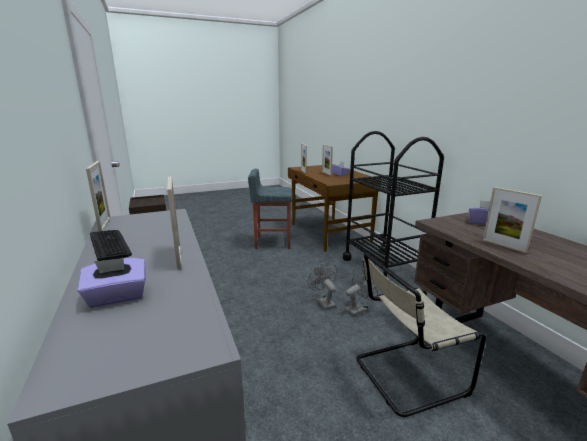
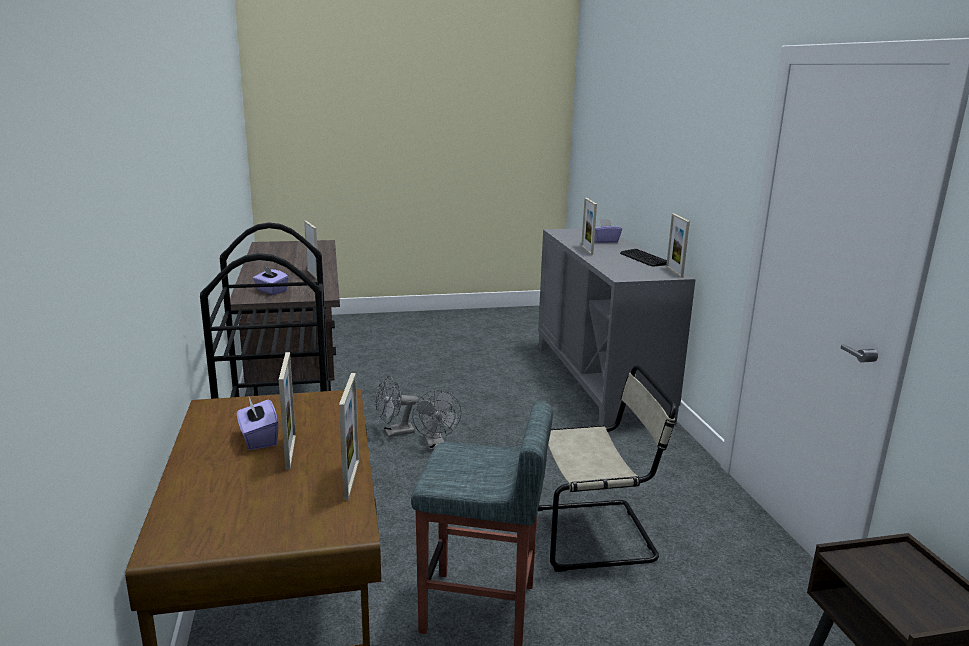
camera: 170 degrees left, 0 degrees up
(406, 376) = (403, 383): beige chair -> beige chair (595, 534)

